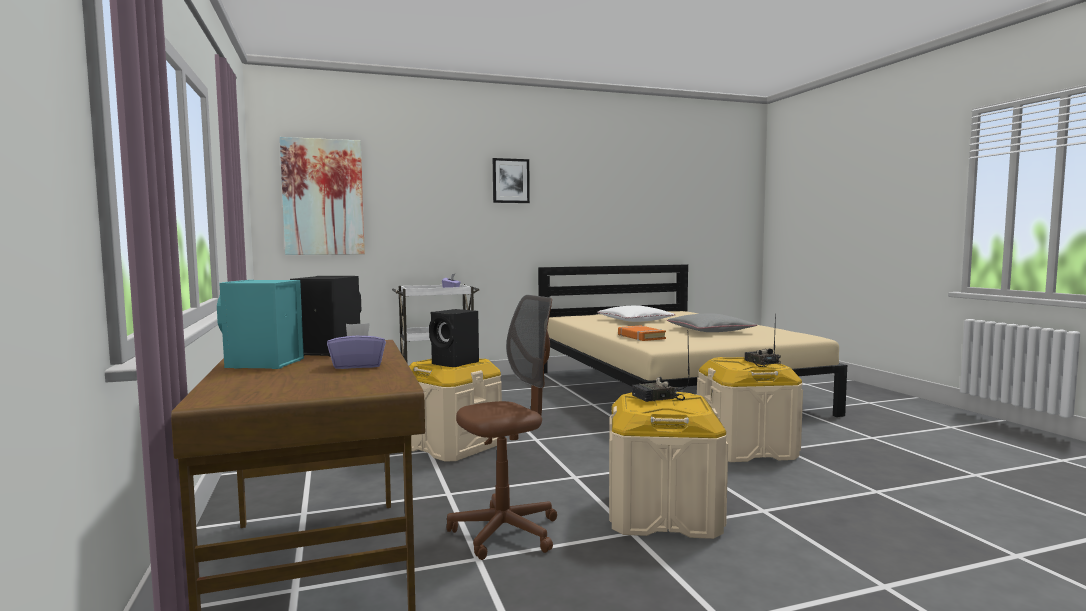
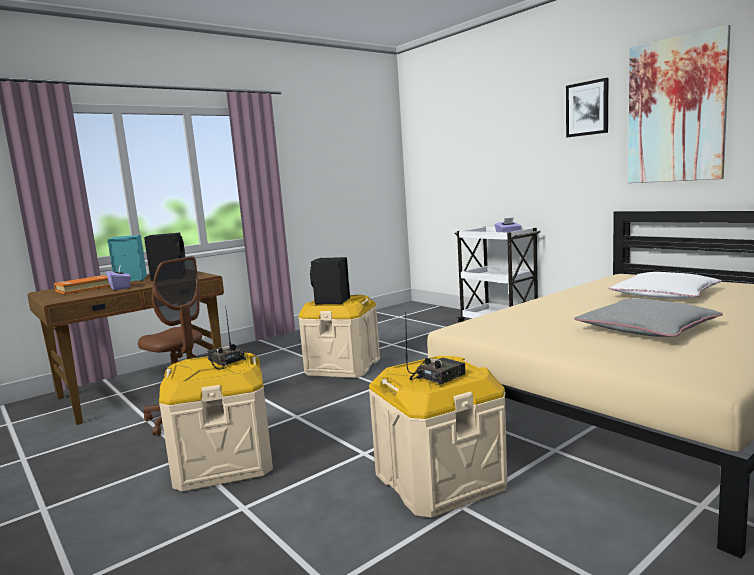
camera: 70 degrees right, 5 degrees up
(323, 197) = (438, 150): picture -> picture (676, 110)
(641, 337) = (518, 314): orange book -> orange book (84, 288)

